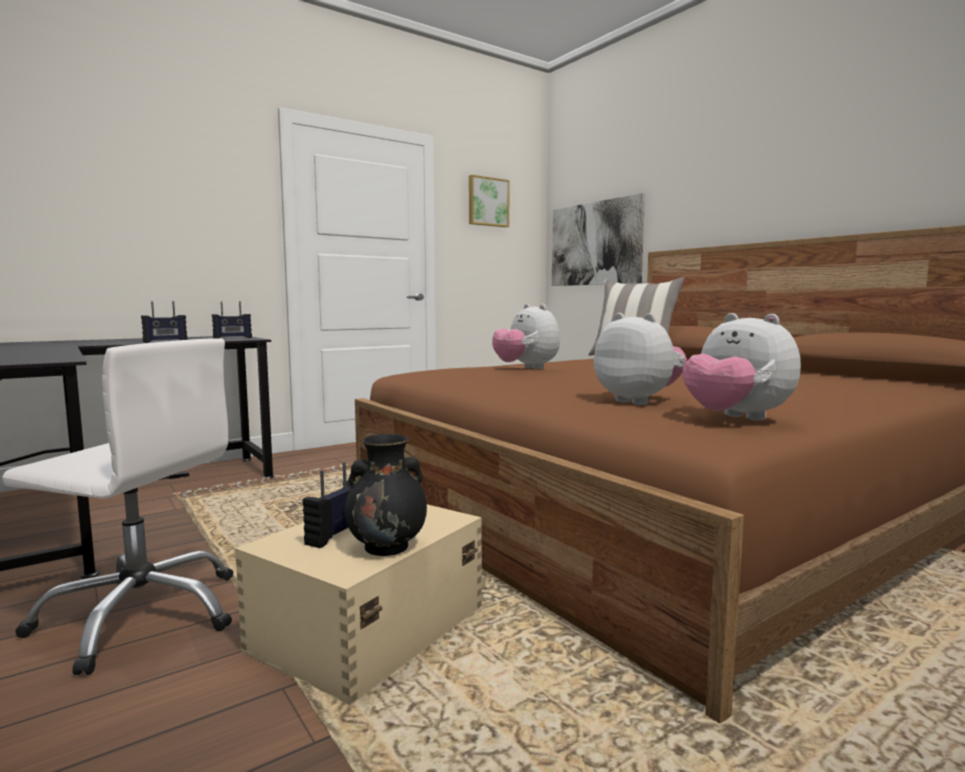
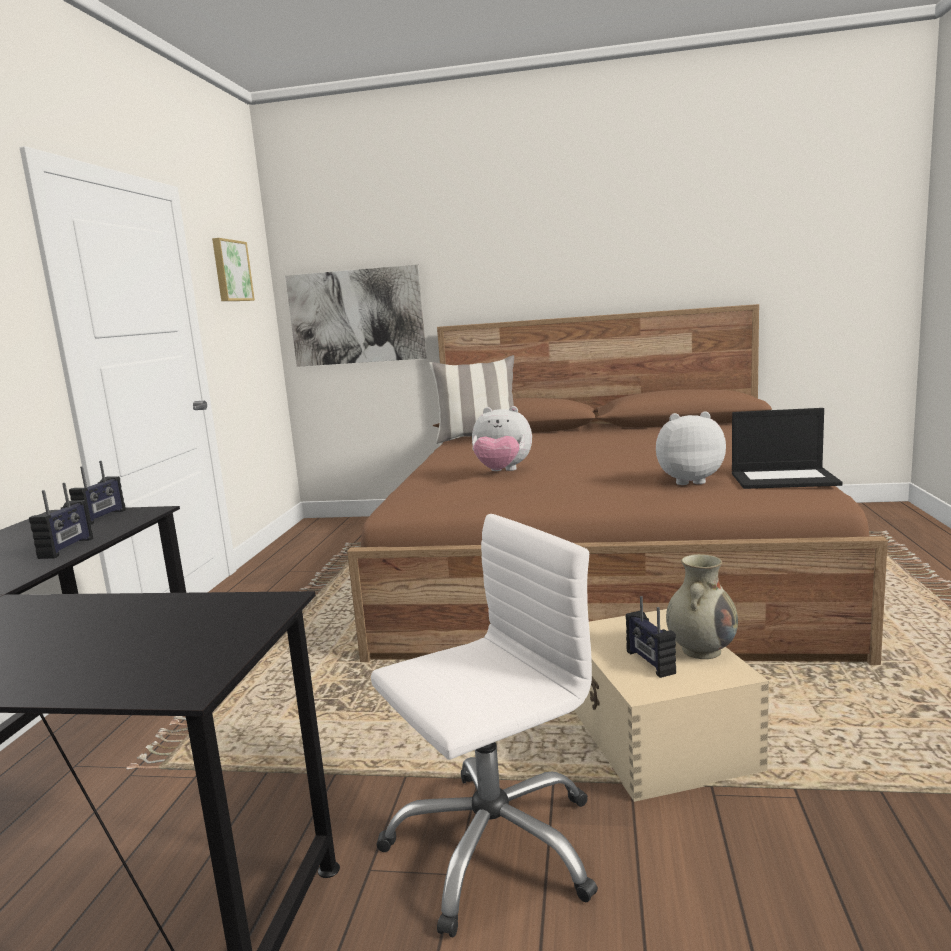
camera: 45 degrees left, 5 degrees up
(388, 546) = (701, 650): black vase -> beige vase
(736, 418) = (784, 479): plush toy -> laptop

